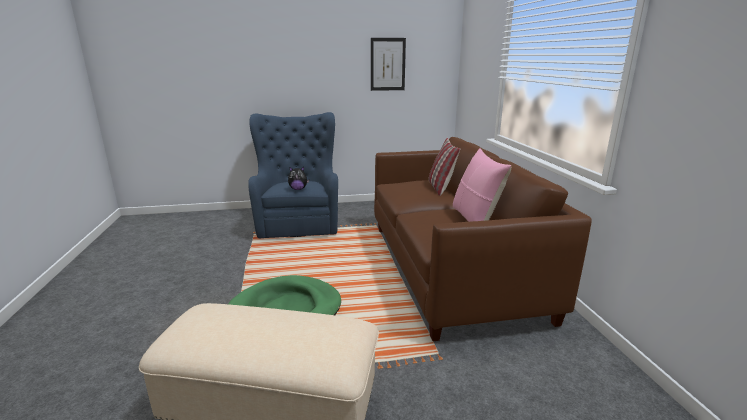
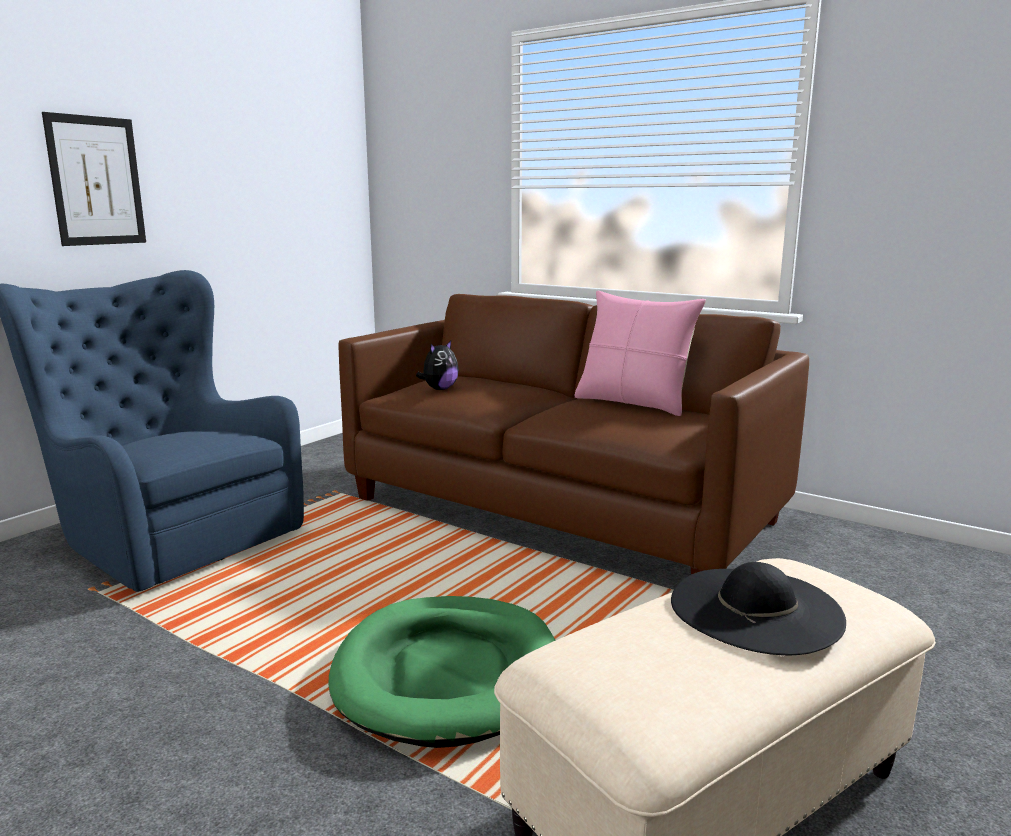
camera: 45 degrees left, 5 degrees down
(282, 331) = (756, 609): none -> black hat
(298, 189) = (214, 444): plush toy -> plush toy (439, 389)
(387, 64) = (258, 170): picture -> picture (96, 181)
(440, 188) = (492, 381): pillow -> none

